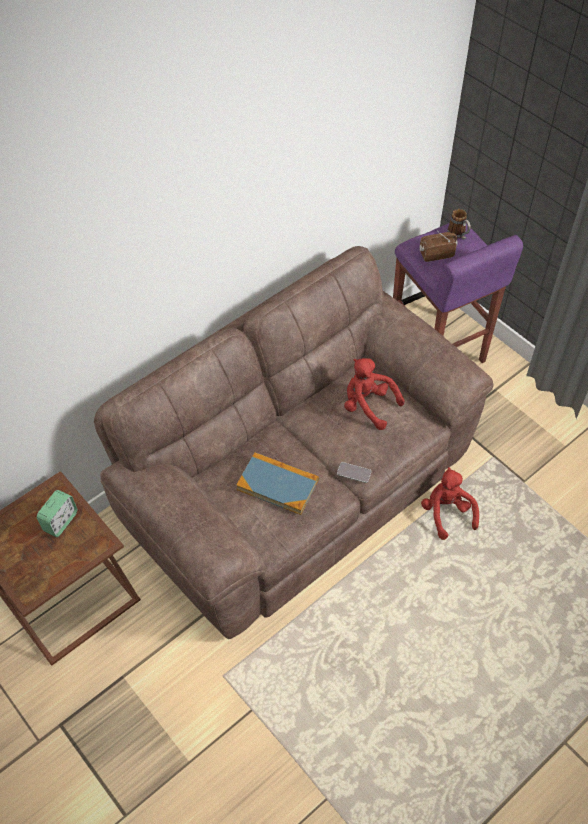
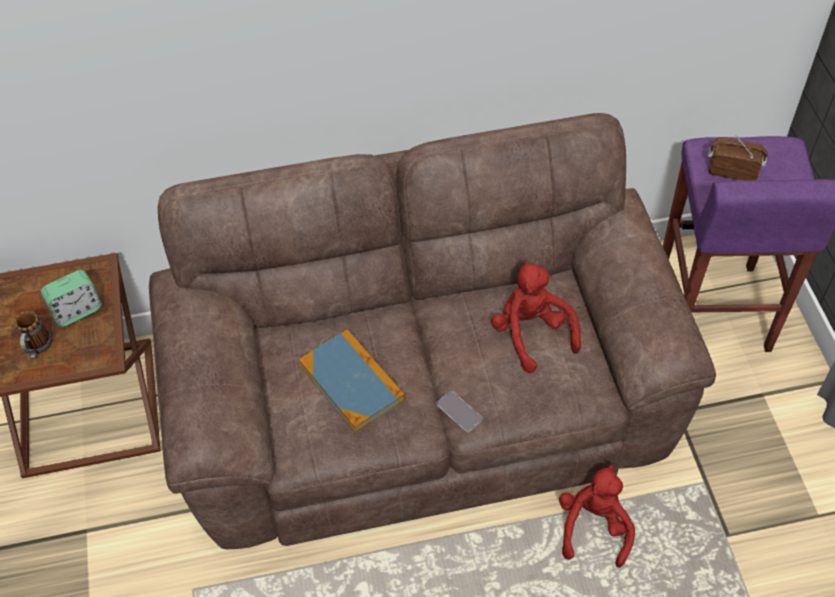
camera: 30 degrees right, 0 degrees up
(458, 235) = (781, 156): mug -> mug (37, 348)

